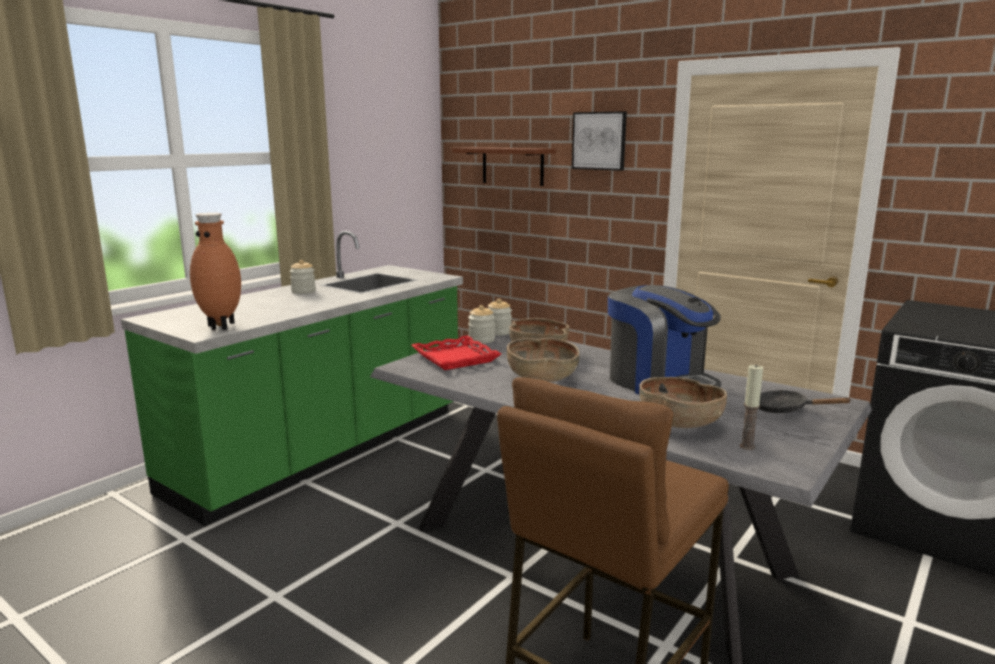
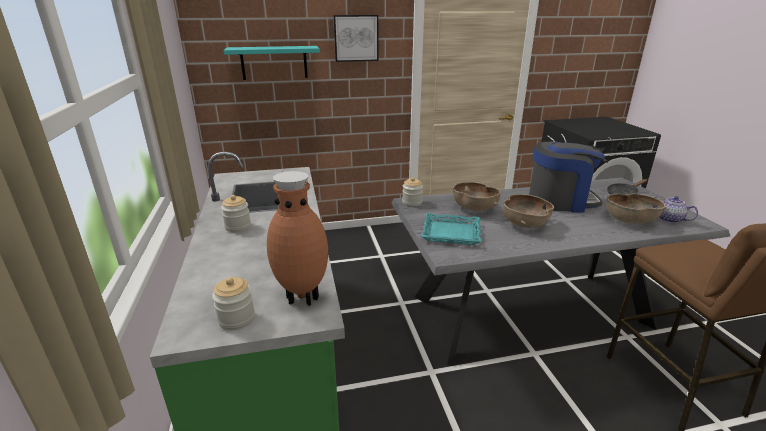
camera: 50 degrees left, 10 degrees up
(454, 358) = (451, 233): red tray -> turquoise tray
(481, 340) = (421, 212): jar -> jar (236, 319)
(512, 166) = (274, 62): brown shelf -> turquoise shelf
(747, 446) = (669, 219): candle -> teapot

